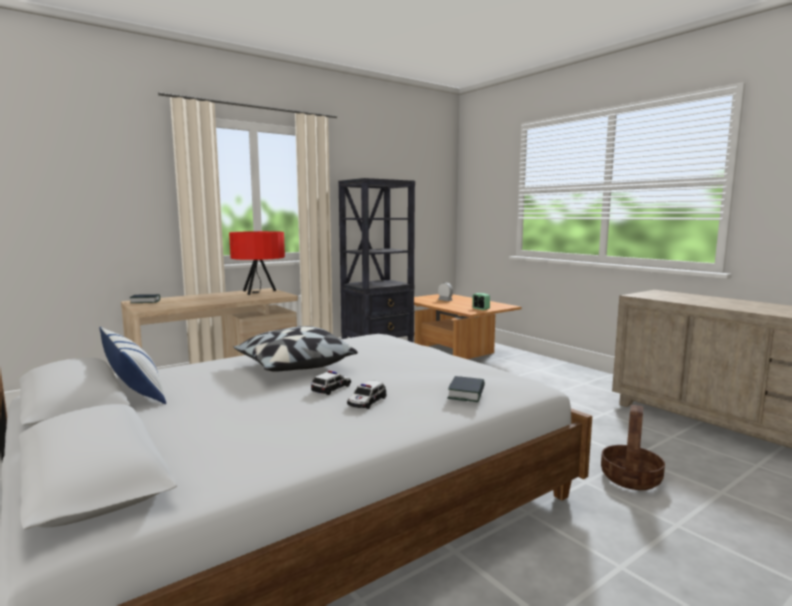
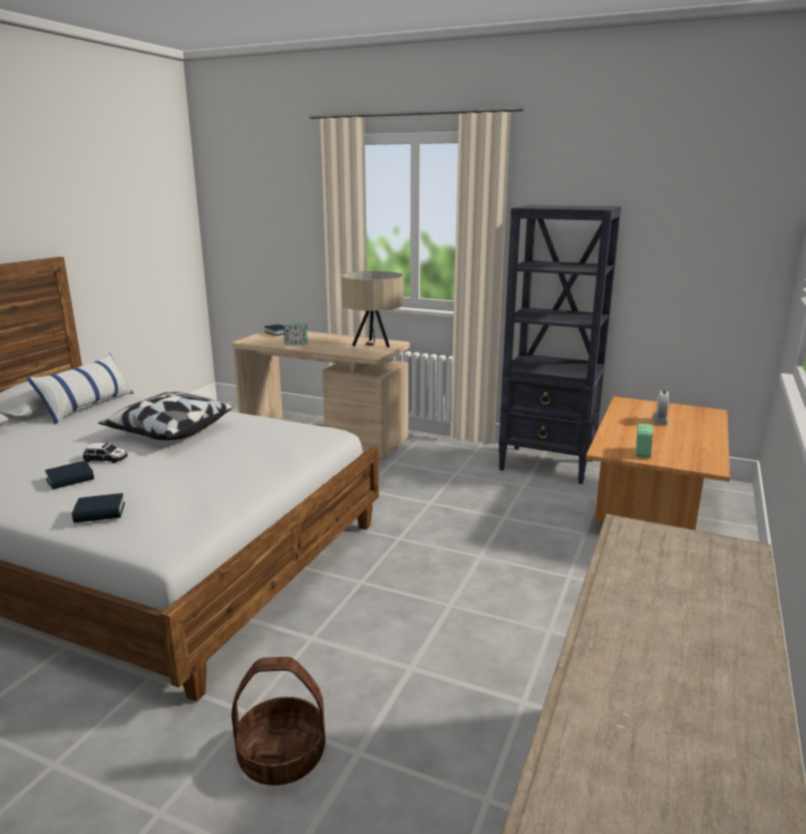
camera: 60 degrees right, 10 degrees up
(200, 302) = (296, 344): none -> alarm clock
(259, 292) = (373, 345): red table lamp -> beige table lamp
(367, 402) = (70, 479): toy car -> book

